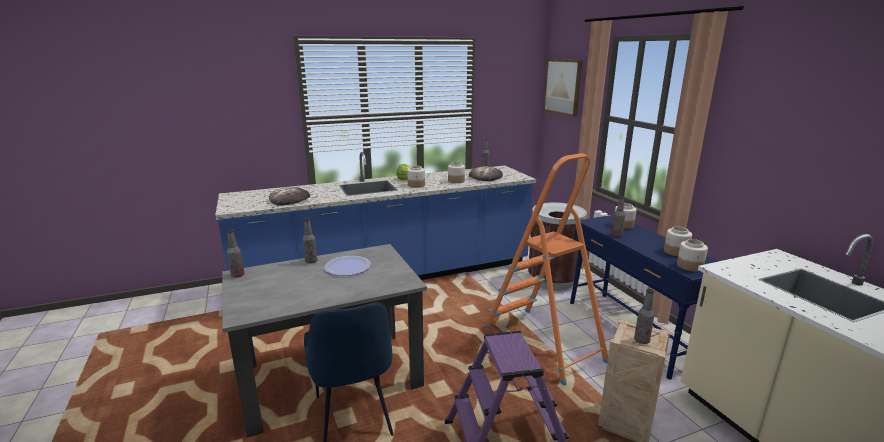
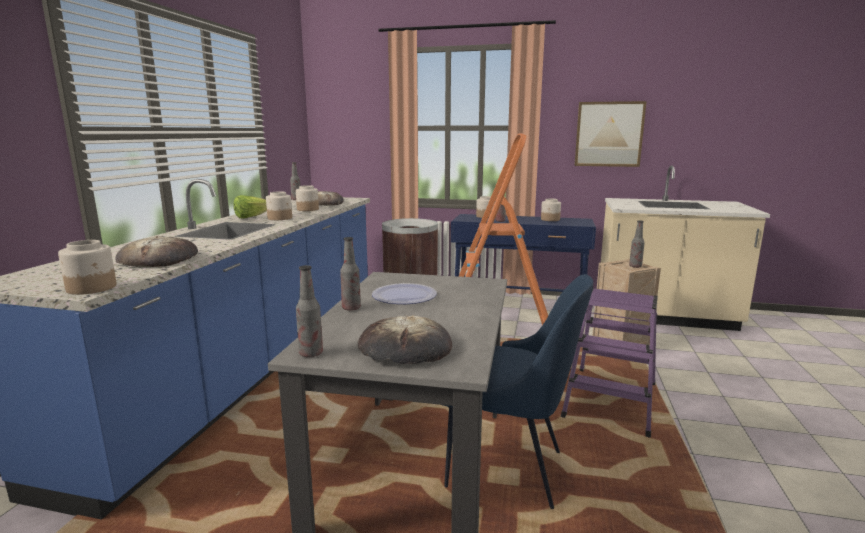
camera: 55 degrees left, 5 degrees down
(258, 294) = (404, 348): none -> bread
(563, 87) = (344, 103): picture -> picture (609, 134)
(690, 266) = (576, 222): jar -> jar (92, 288)

